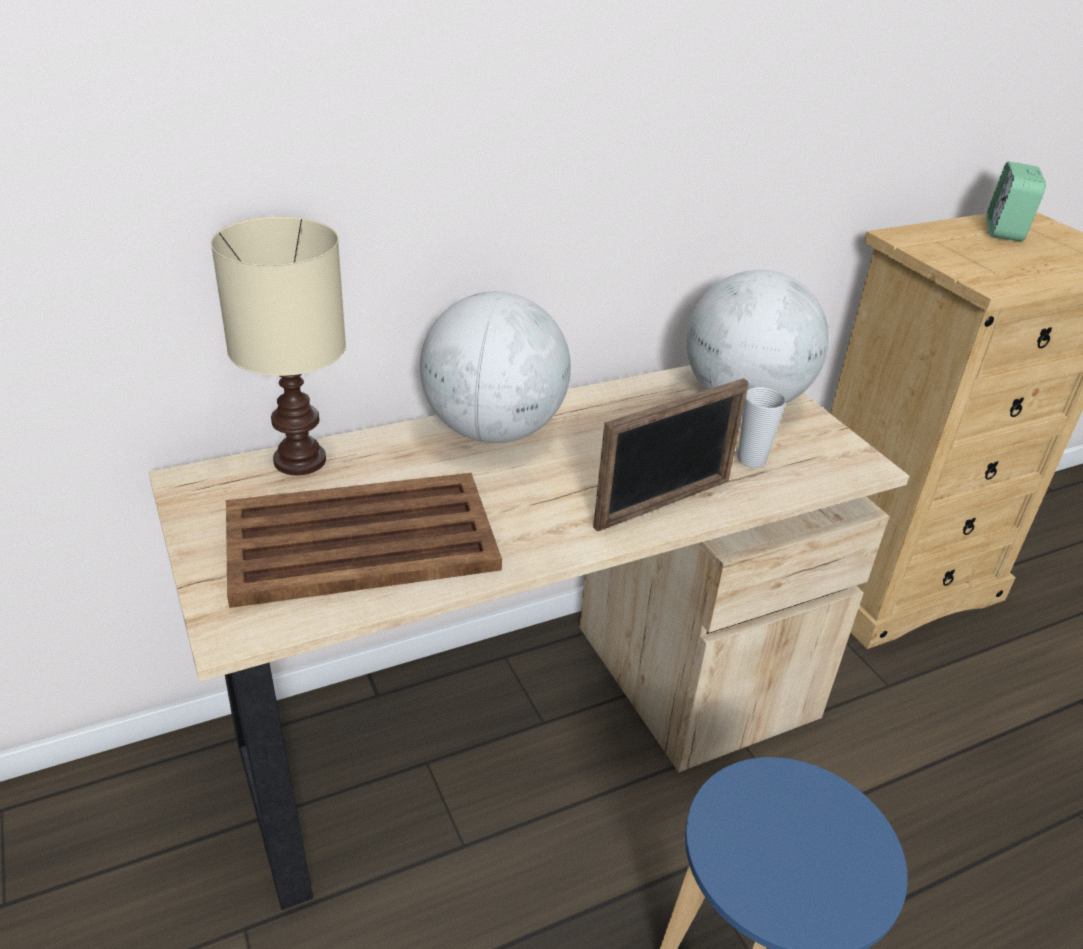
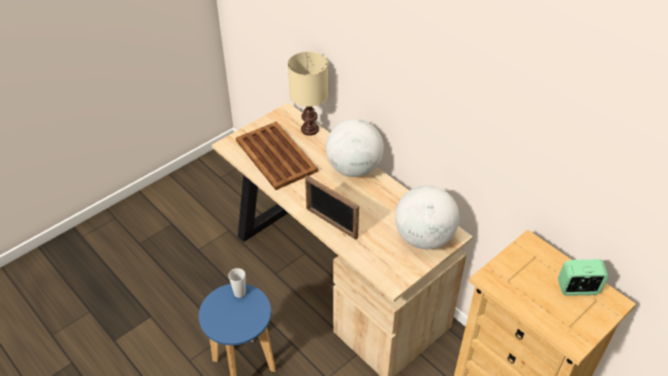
camera: 75 degrees right, 10 degrees up
(751, 459) = (376, 245): cup -> cup (239, 293)

